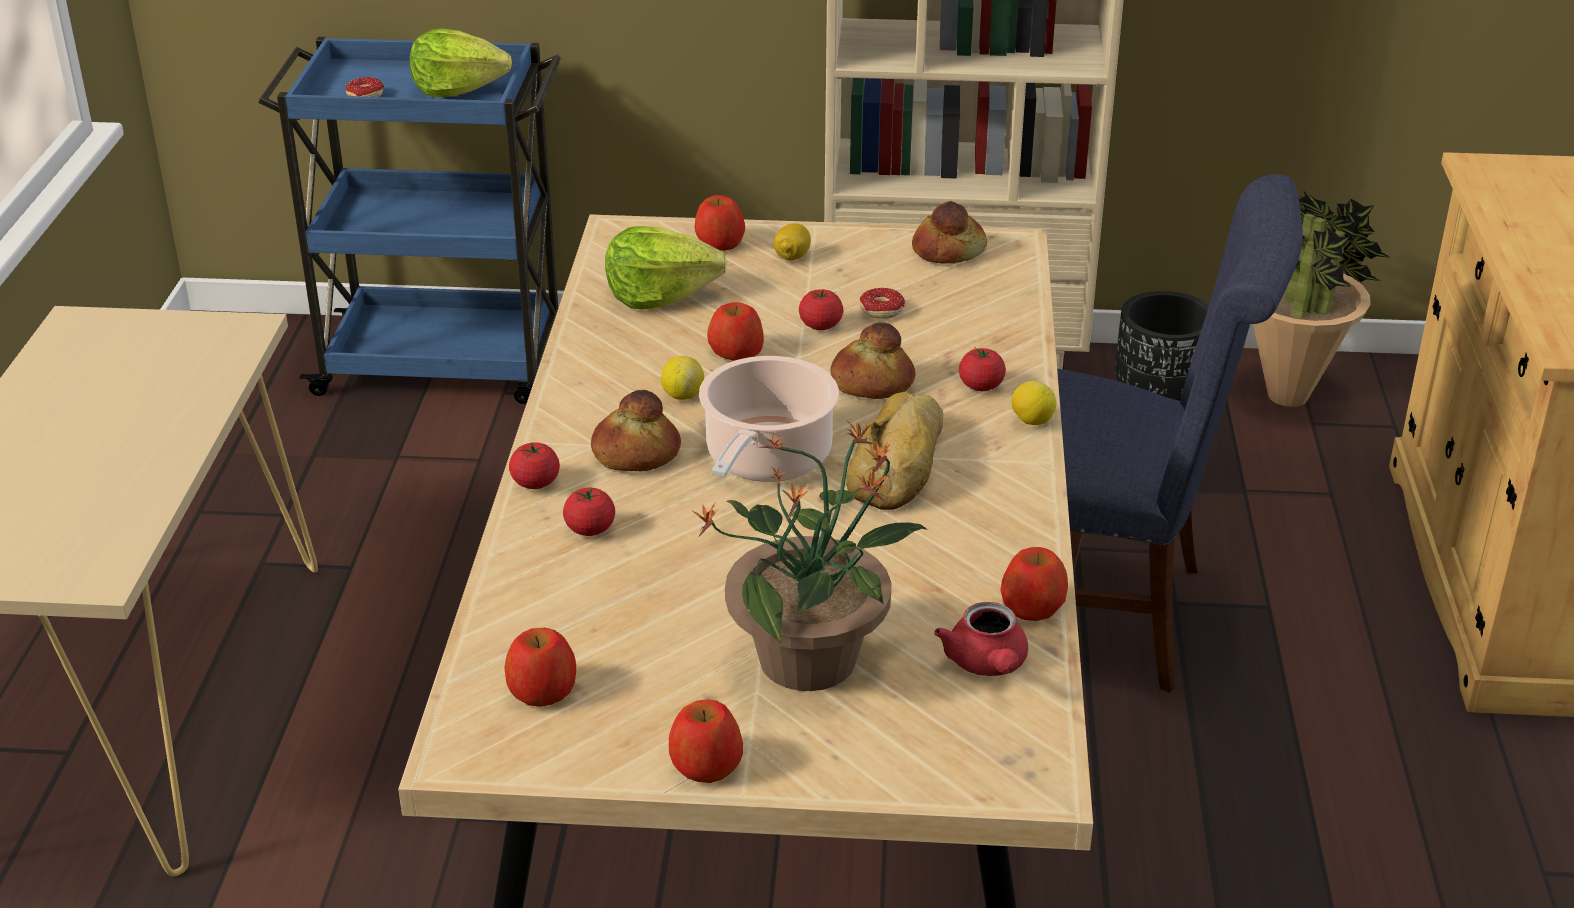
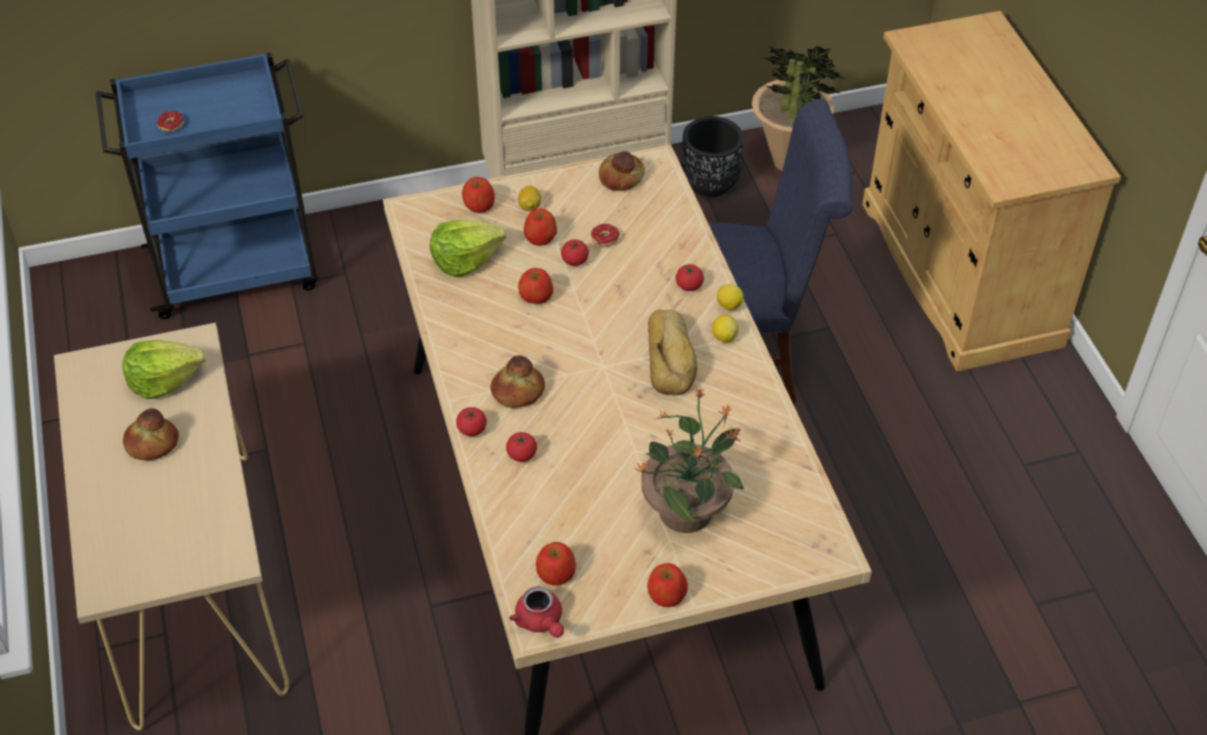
camera: 20 degrees left, 15 degrees up
(458, 89) = (232, 104): lettuce -> lettuce (164, 380)
(682, 395) = (521, 338): lemon -> lemon (724, 337)
(766, 460) = (594, 376): cooking pot -> none
(871, 383) = (626, 300): bread -> bread (152, 444)
(987, 665) = (779, 487): red teapot -> red teapot (540, 622)
(1033, 607) = (785, 441): apple -> apple (540, 237)

